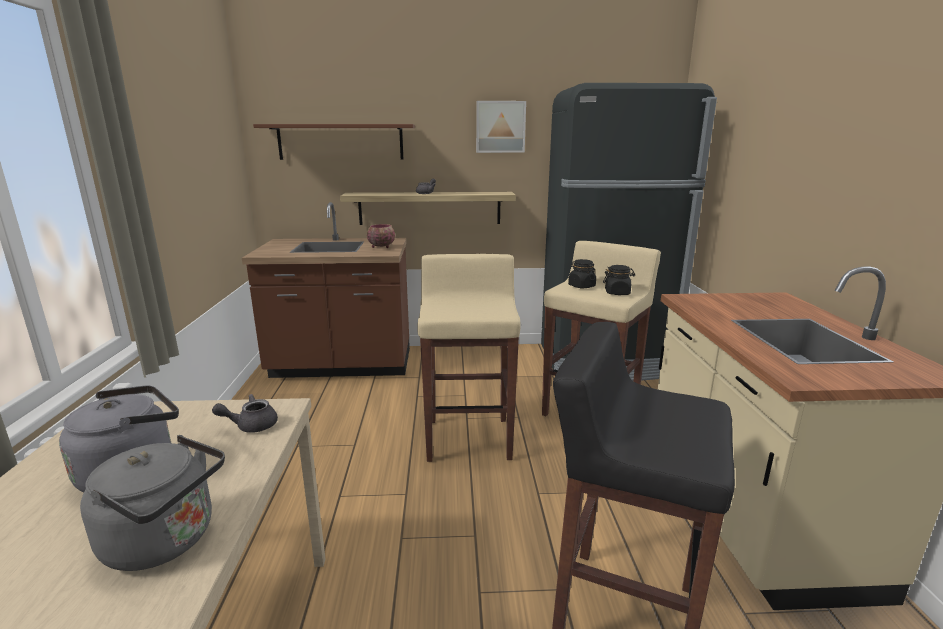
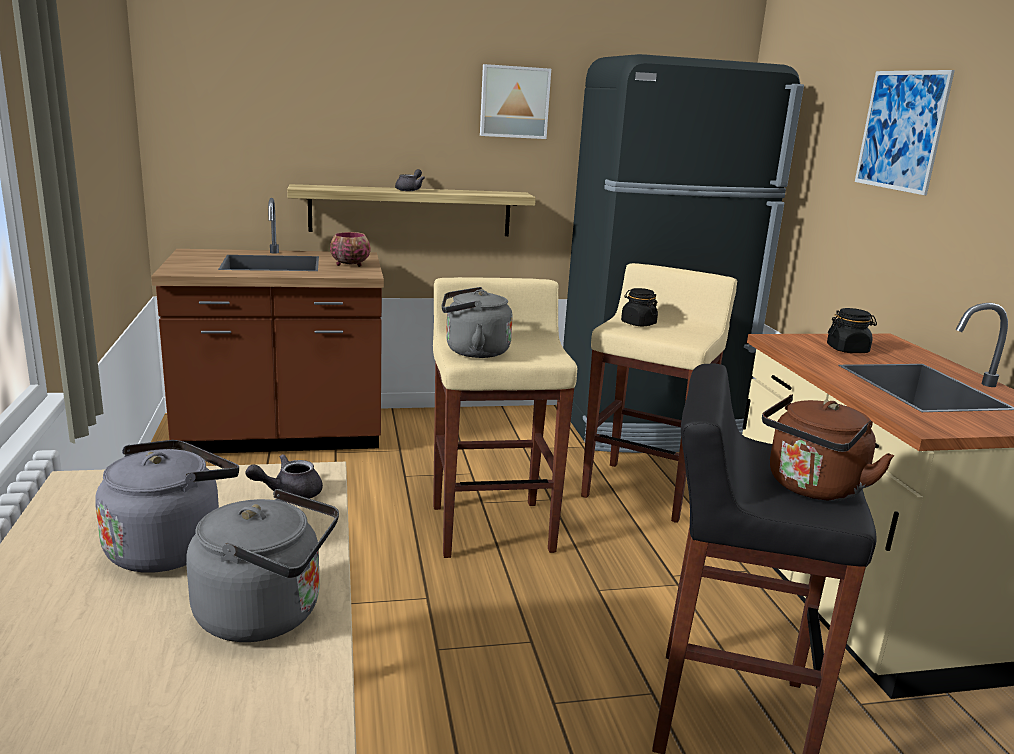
camera: 10 degrees left, 0 degrees up
(340, 142) = (286, 111): brown shelf -> none
(443, 309) = (472, 351): none -> grey kettle
(617, 293) = (686, 332): black jar -> black jar (847, 350)
(681, 435) = (812, 488): none -> brown kettle
(794, 126) = (901, 130): none -> picture

